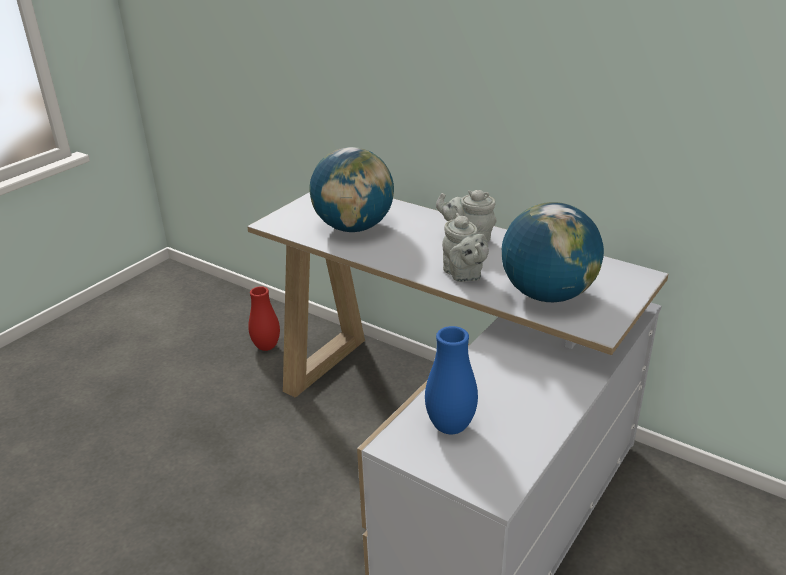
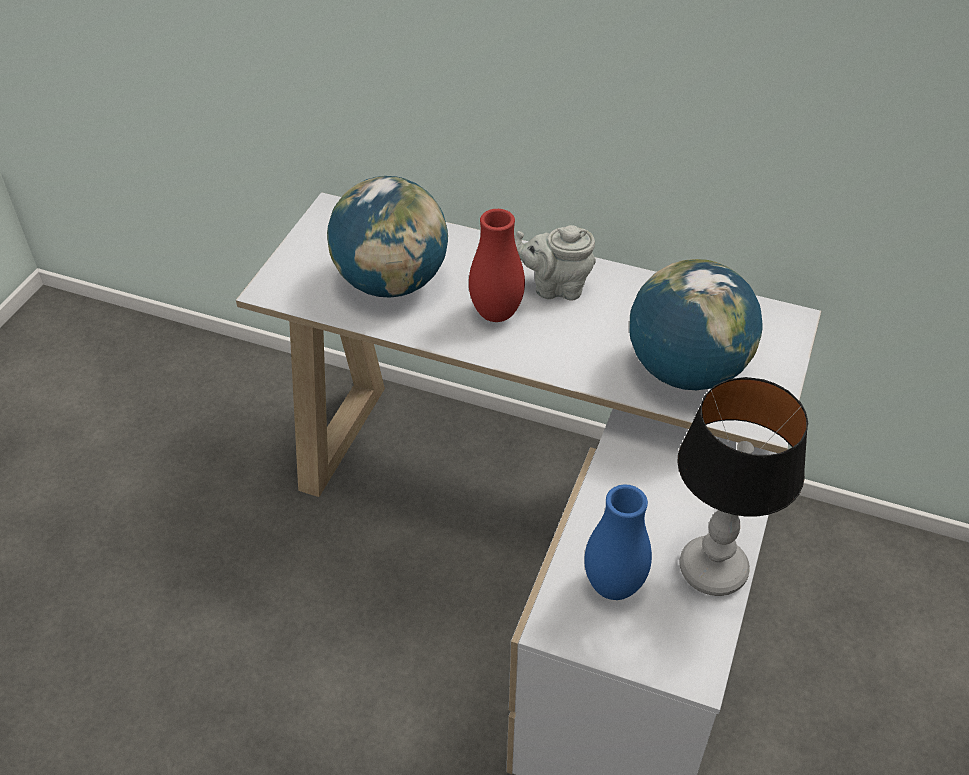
camera: 15 degrees left, 15 degrees up
(266, 347) = (250, 421): red vase -> red vase (496, 314)
(464, 275) = (570, 352): grey teapot -> none
(535, 428) = (713, 568): none -> table lamp

